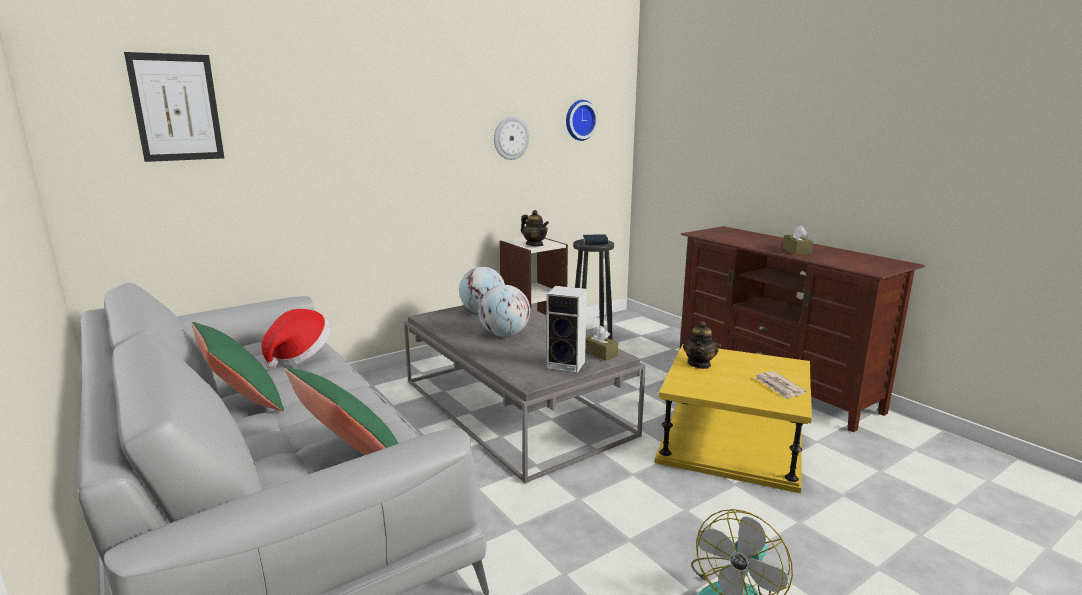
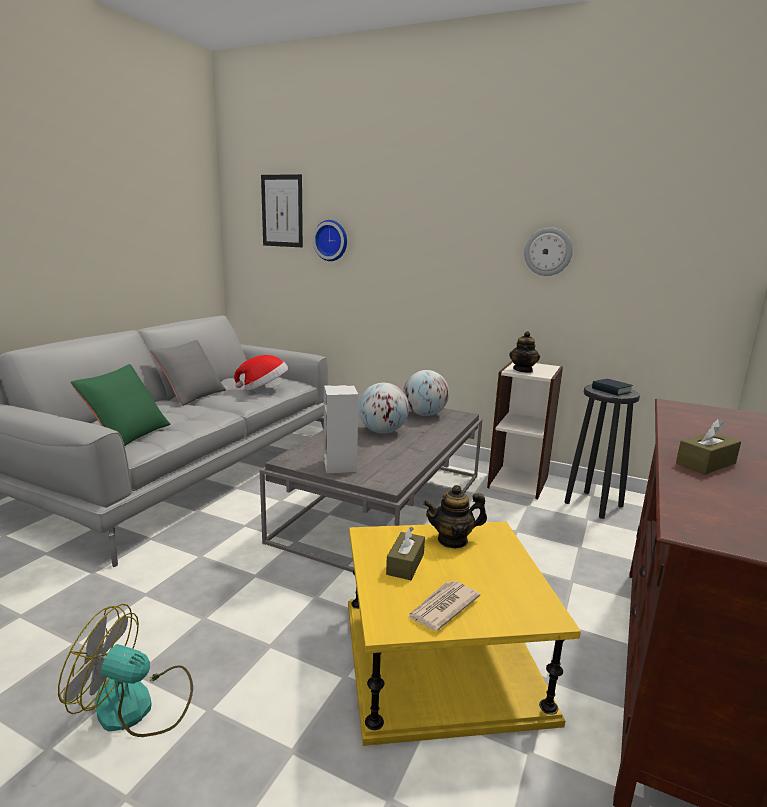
camera: 60 degrees right, 0 degrees up
(242, 401) = (191, 395): green pillow -> grey pillow
(579, 120) = (658, 236): wall clock -> wall clock (331, 240)
(599, 353) = (385, 474): brown tissue box -> brown tissue box (405, 564)

